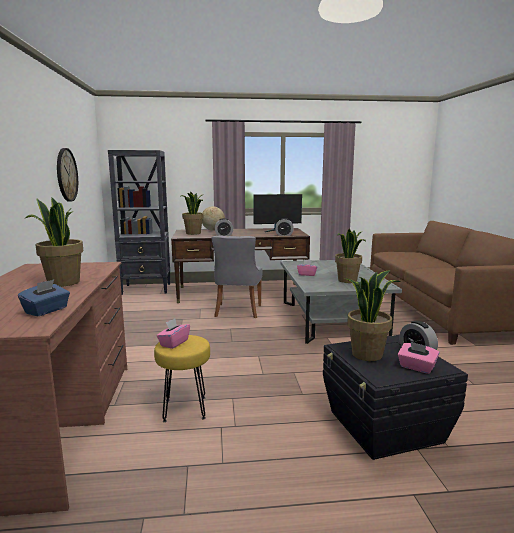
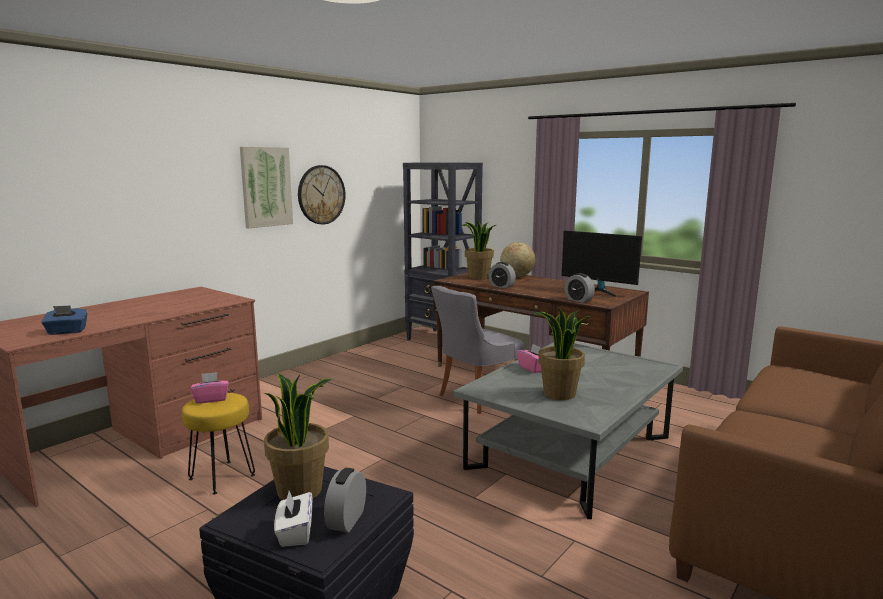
camera: 45 degrees right, 0 degrees up
(42, 165) = (266, 187): none -> picture
(63, 282) = (153, 310): potted plant -> none
(416, 367) = (295, 533): pink tissue box -> white tissue box

